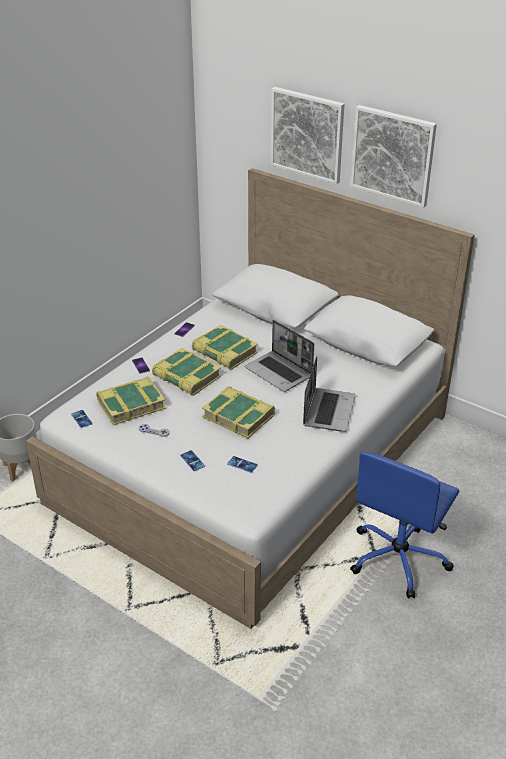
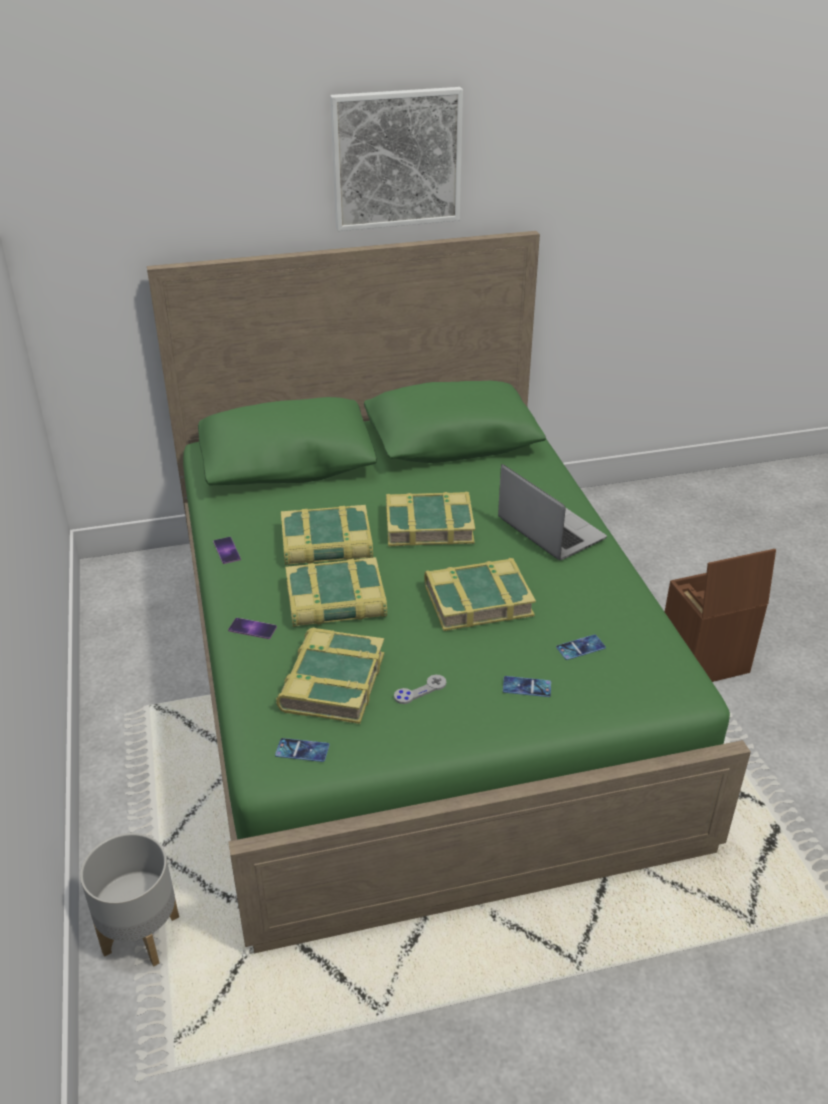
camera: 50 degrees left, 0 degrees up
(254, 457) = (415, 674): white bed -> green bed
(279, 372) = (429, 525): laptop -> book
(307, 134) = (242, 174): picture -> none
(399, 558) = (702, 662): blue office chair -> brown storage box

